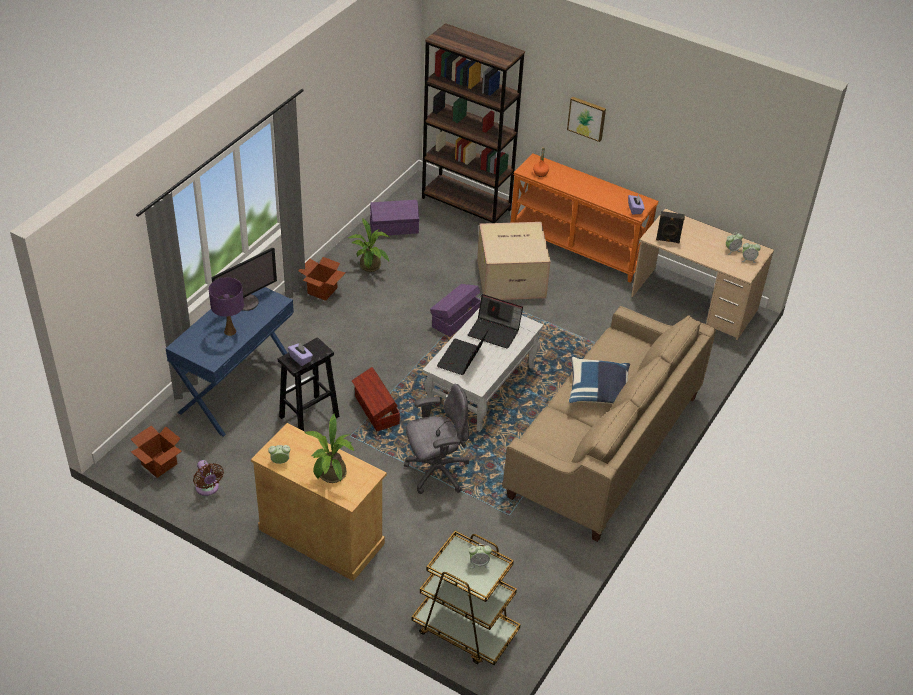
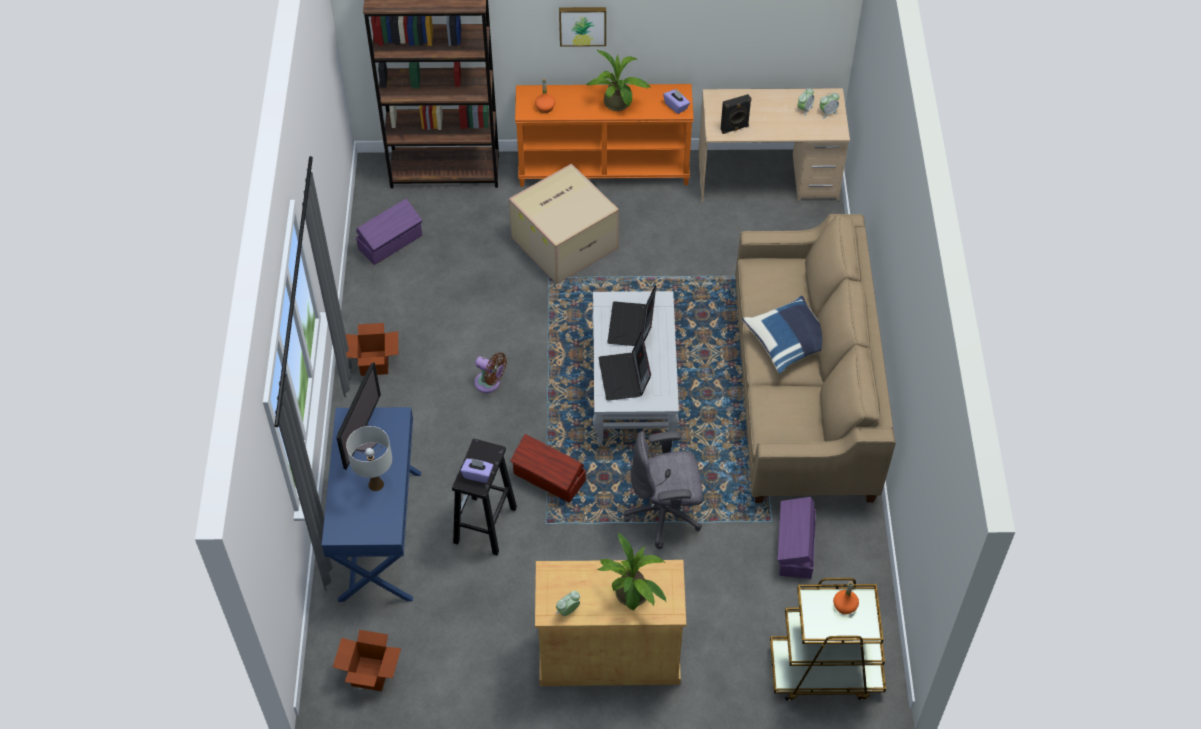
camera: 30 degrees left, 10 degrees up
(208, 488) = (447, 671): brown fan -> brown fan (489, 383)
(230, 331) = (375, 484): purple table lamp -> white table lamp
(370, 268) = (404, 307): potted plant -> potted plant (619, 105)
(436, 472) = (665, 514): grey office chair -> grey office chair turned 135 degrees counterclockwise
(455, 319) = (545, 323): purple storage box -> purple storage box (795, 548)
(479, 563) = (844, 606): alarm clock -> orange bottle
(495, 331) = (632, 326): laptop -> laptop turned 105 degrees clockwise

